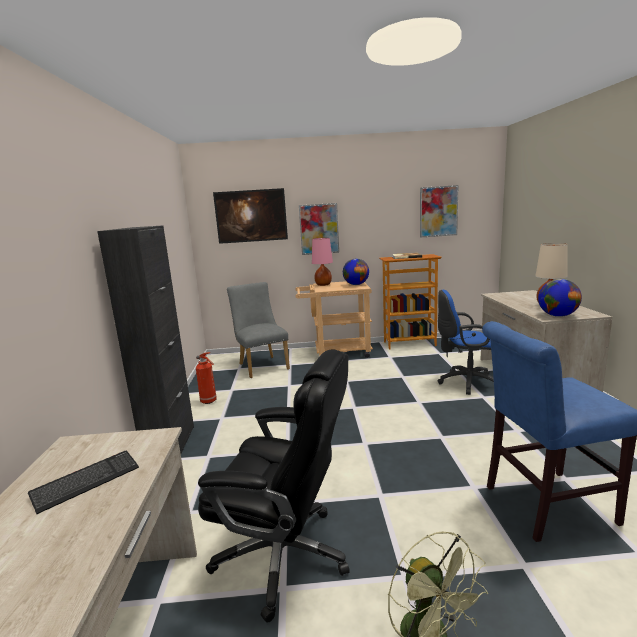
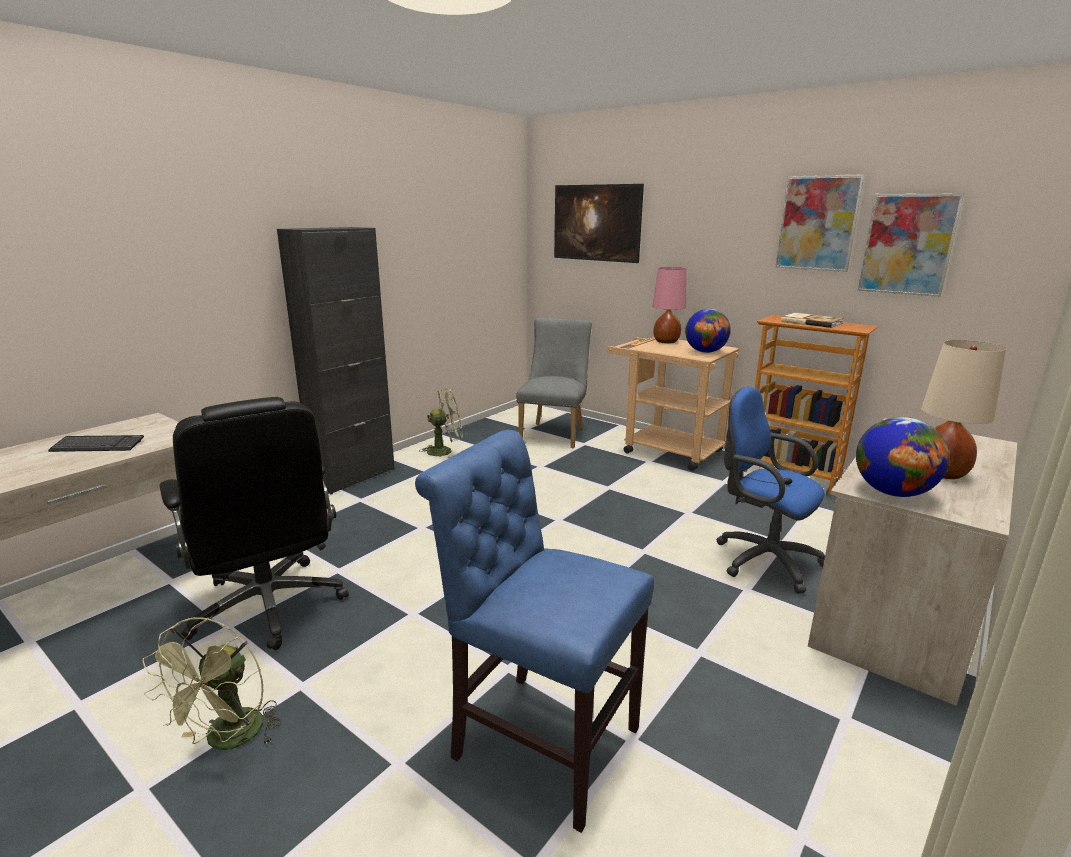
camera: 40 degrees right, 5 degrees up
(209, 401) = (445, 451): fire extinguisher -> green fan
(319, 229) = (684, 253): picture -> picture (818, 223)

